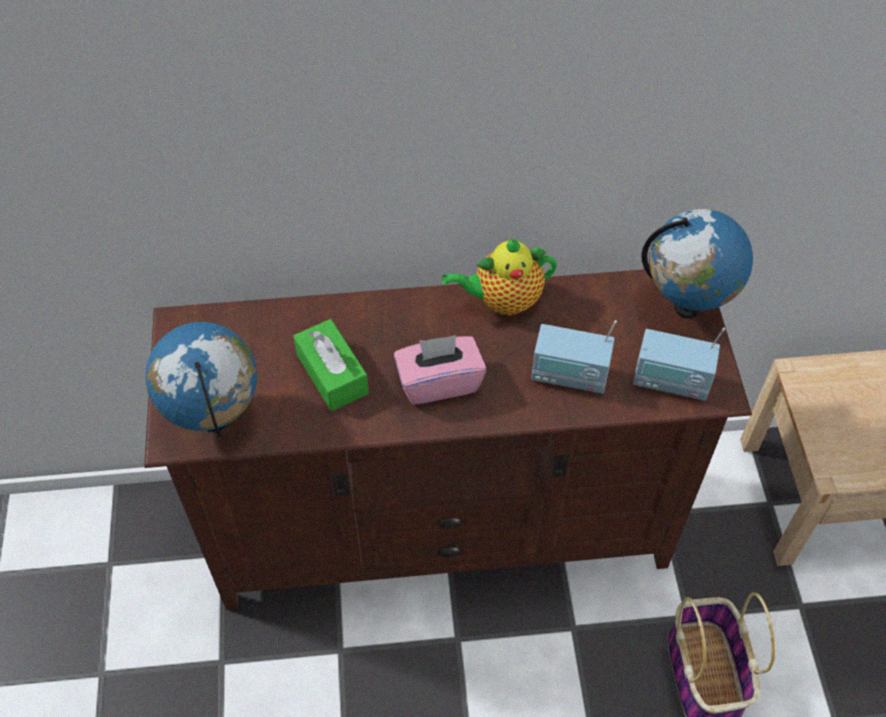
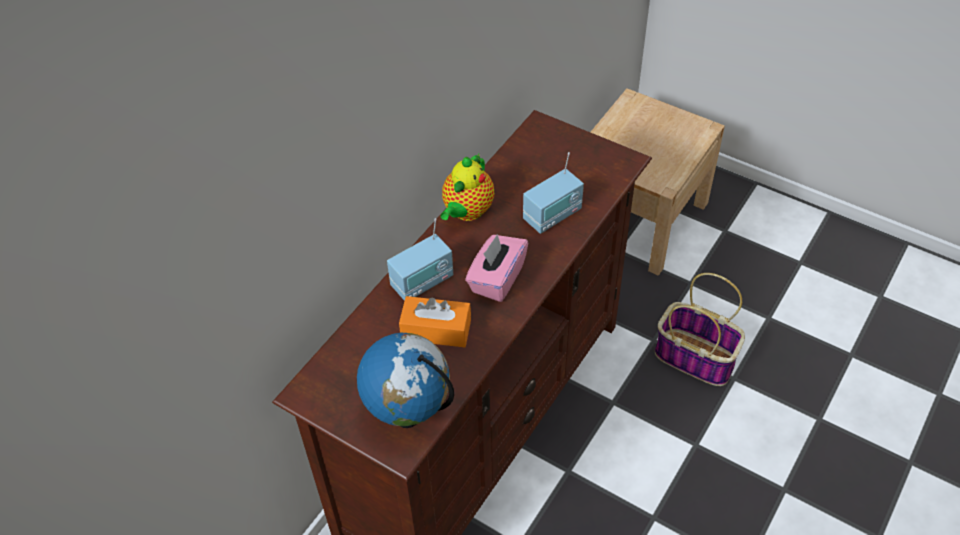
camera: 50 degrees left, 5 degrees down
(332, 374) = (436, 330): green tissue box -> orange tissue box
(670, 381) = (600, 175): radio -> radio (422, 282)
(686, 306) = (555, 135): globe -> none

